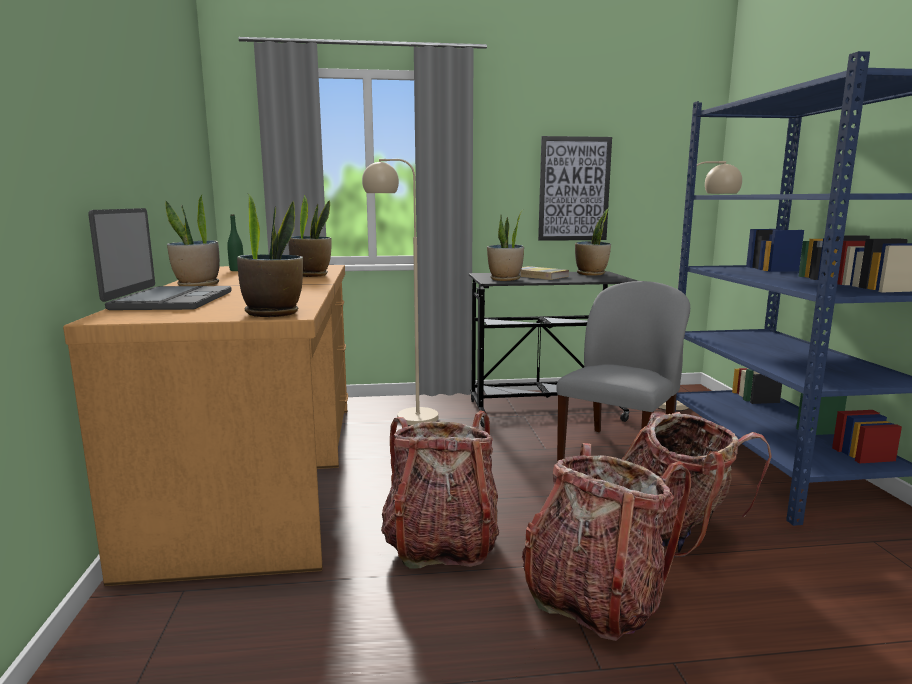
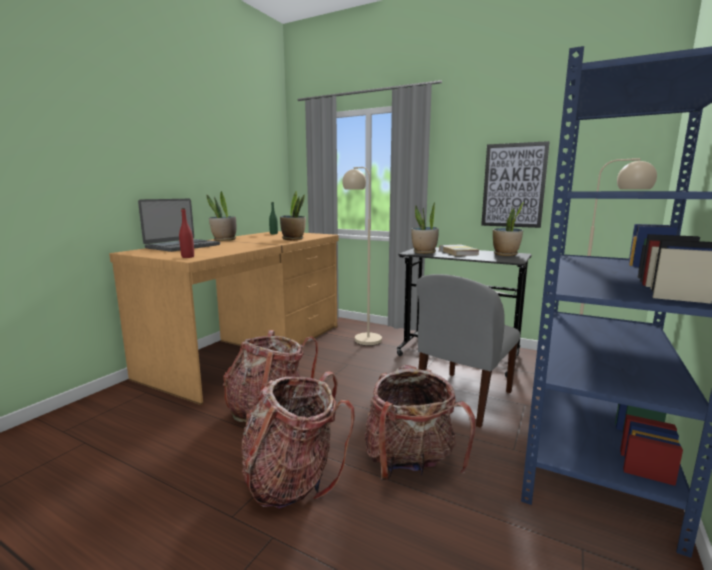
camera: 35 degrees right, 0 degrees up
(273, 313) = (188, 257): potted plant -> red bottle
(618, 454) = (463, 399): grey chair -> grey chair turned 150 degrees clockwise

